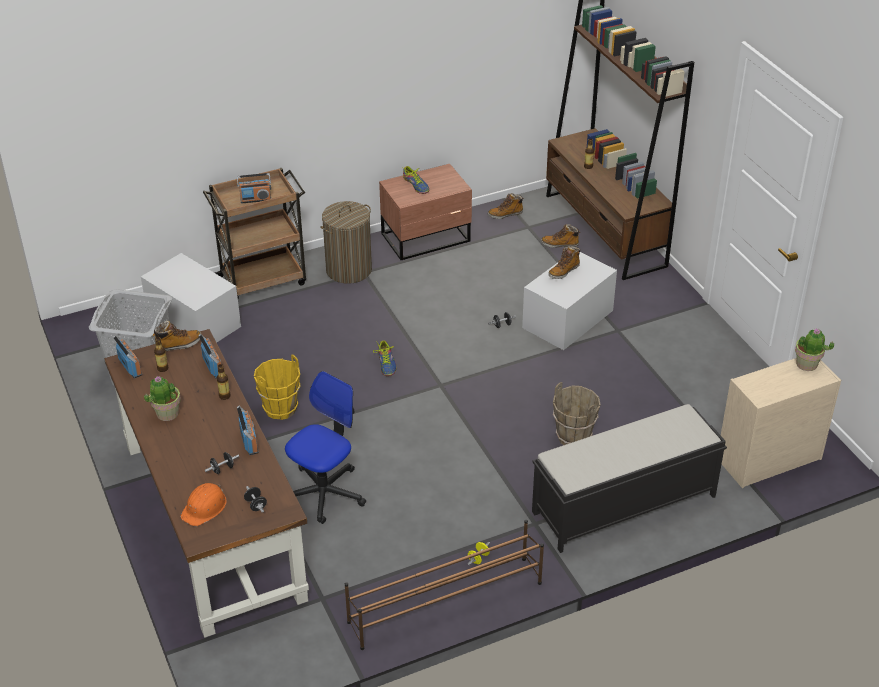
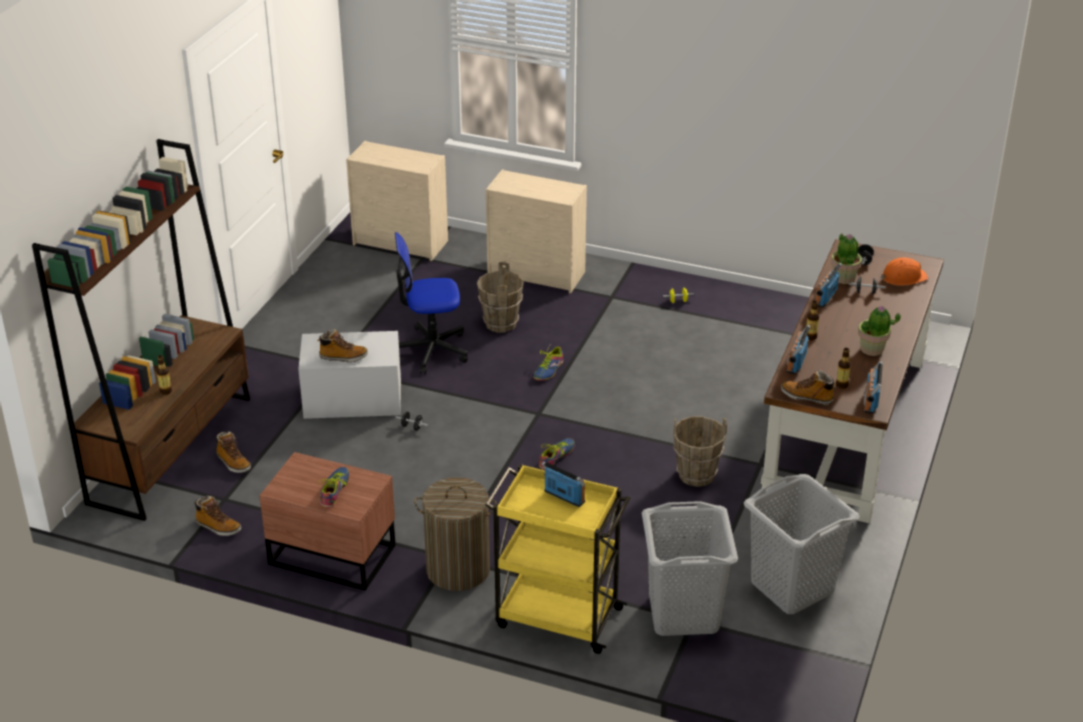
camera: 135 degrees left, 5 degrees down
(194, 321) = (683, 614): white storage box -> grey laundry basket
(263, 280) = (556, 617): brown cart -> yellow cart
(280, 409) = (696, 475): yellow bucket -> brown bucket
(325, 492) = (735, 395): office chair -> office chair (431, 350)
(444, 602) = (733, 294): brown shoe rack -> none
(482, 422) = (548, 370): none -> shoe
(622, 504) = (537, 274): black bench -> beige dresser
(807, 364) = (365, 156): potted plant -> potted plant (844, 278)

